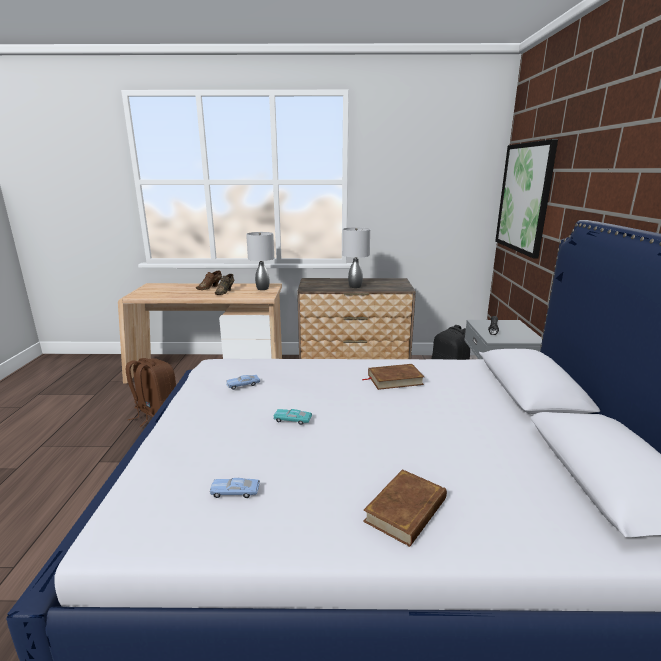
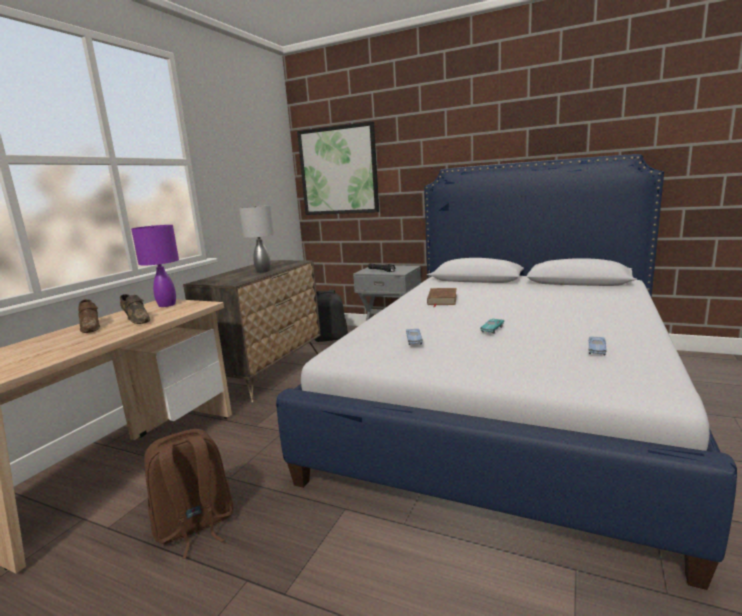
camera: 65 degrees left, 5 degrees down
(262, 288) = (167, 305): grey table lamp -> purple table lamp
(406, 510) = (612, 312): brown book -> none

